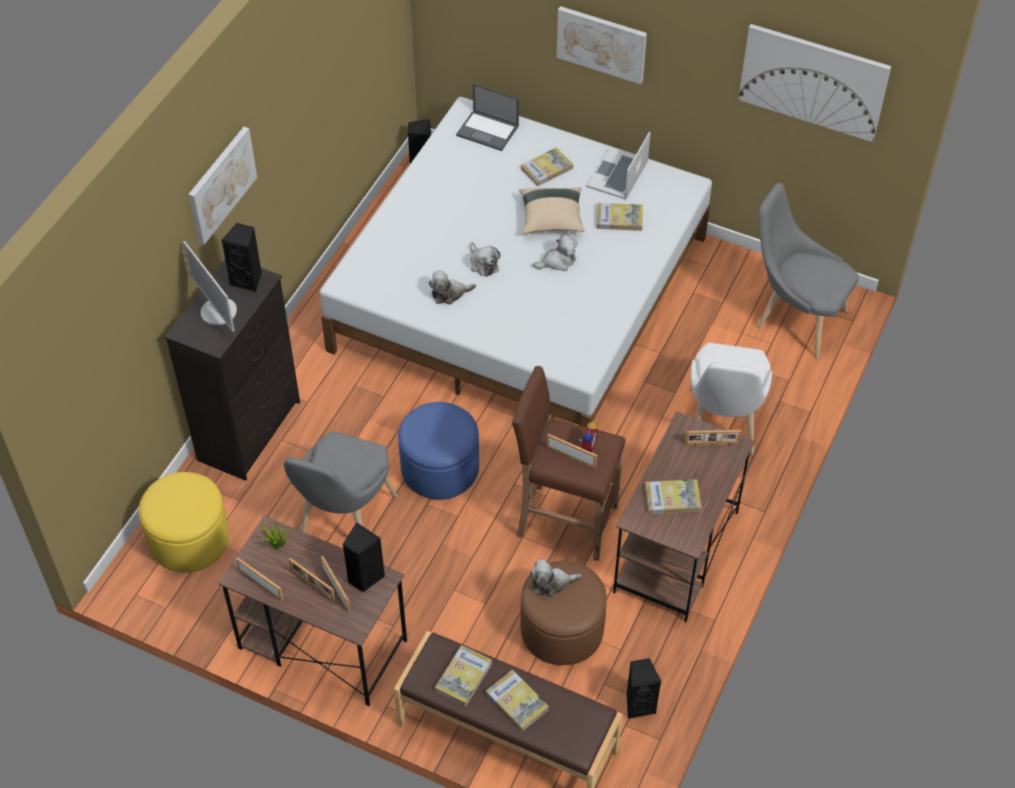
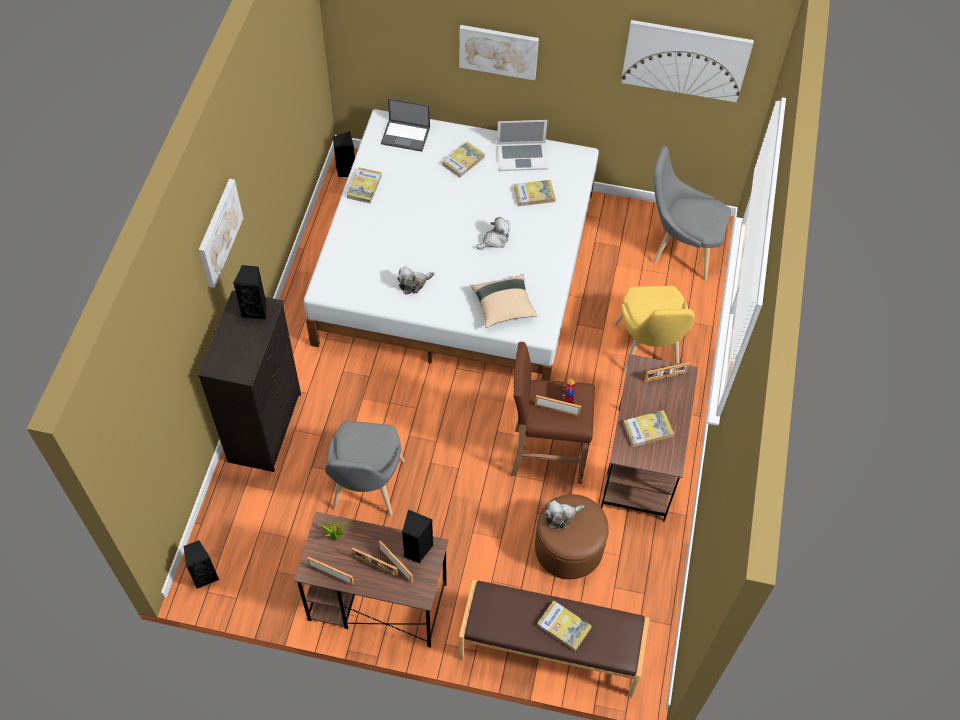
camera: 15 degrees left, 5 degrees up
(189, 539) = (240, 533): yellow ottoman -> none
(218, 312) = (238, 344): monitor -> none
(440, 468) = (432, 429): blue ottoman -> none
(463, 677) = (514, 614): book -> book (364, 186)
(483, 264) = (434, 252): plush toy -> none
(551, 219) = (479, 204): beige pillow -> beige pillow (503, 307)
(618, 174) = (522, 156): laptop -> laptop turned 105 degrees counterclockwise
(639, 705) = (646, 599): black speaker -> black speaker (205, 575)
(722, 427) = (648, 351): white chair -> yellow chair

